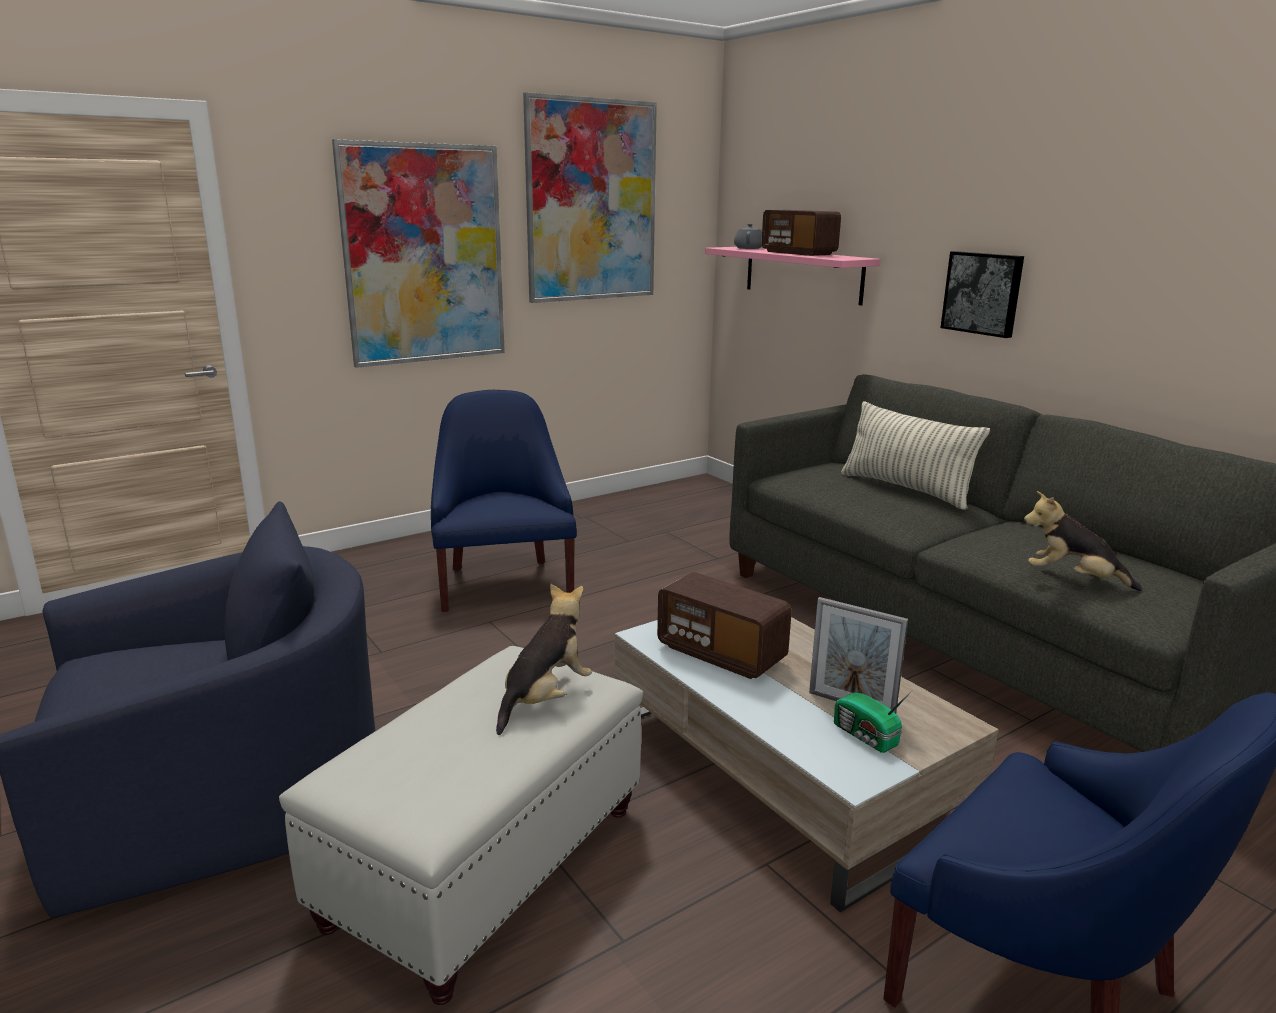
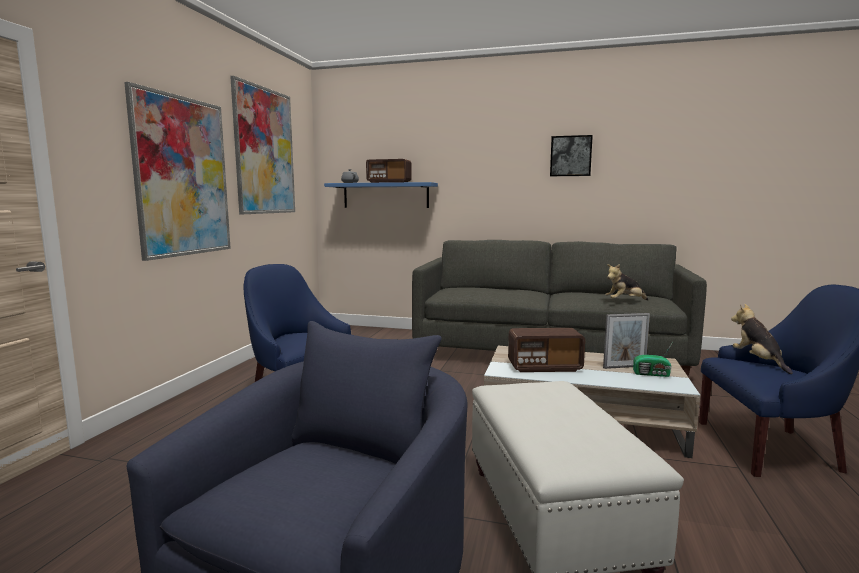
camera: 40 degrees left, 10 degrees down
(545, 698) = (552, 396): plush toy -> plush toy (758, 361)
(802, 274) = (385, 195): pink shelf -> blue shelf
(905, 489) = (503, 289): pillow -> none
(983, 293) = (500, 194): picture -> picture (570, 156)

